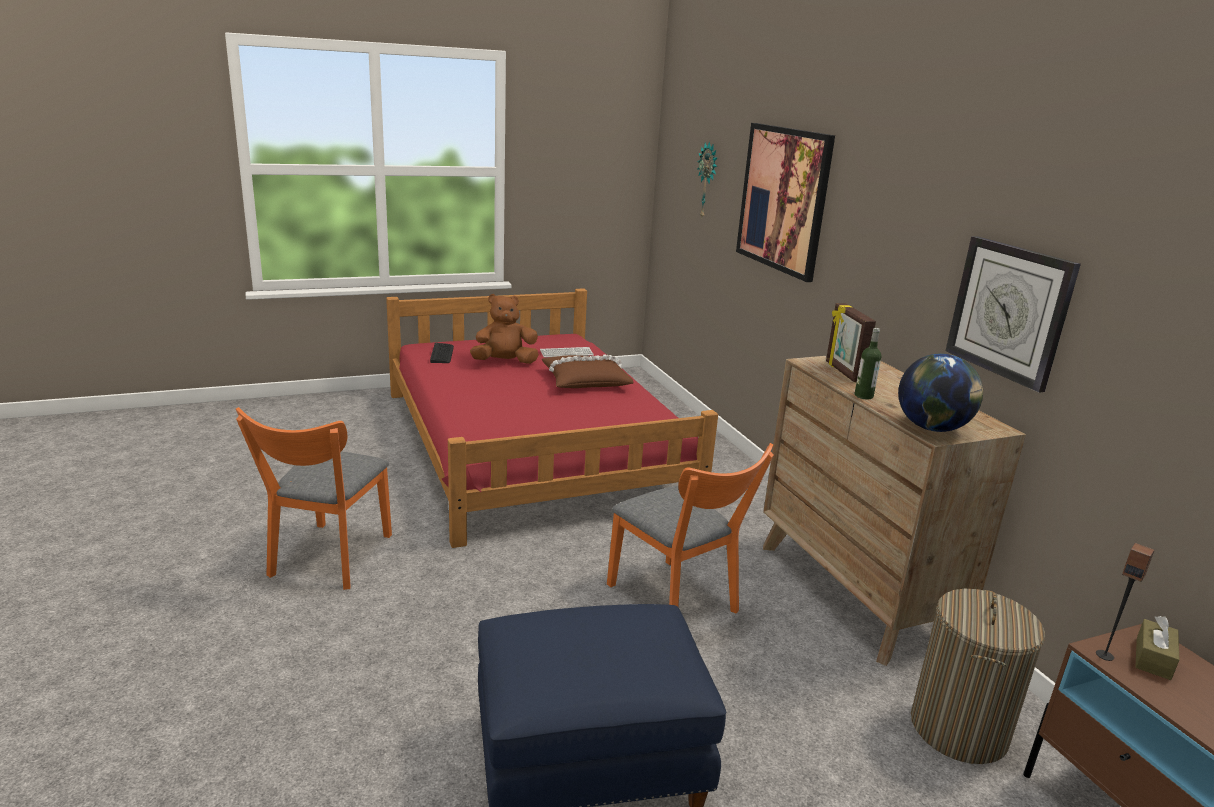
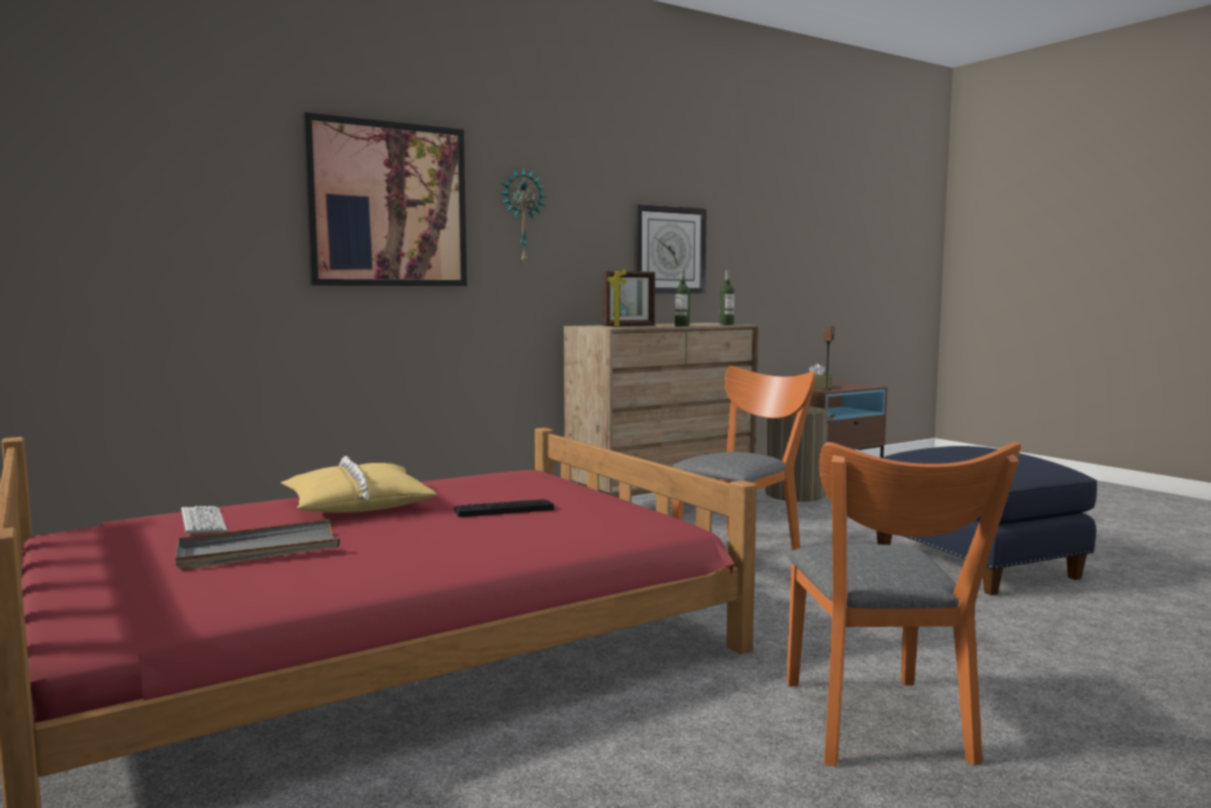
camera: 100 degrees left, 15 degrees down
(327, 560) = (879, 728): orange chair -> orange chair turned 90 degrees clockwise
(442, 354) = (183, 602): keyboard -> keyboard (503, 509)
(504, 362) = (258, 550): brown plush toy -> grey tray
(585, 380) = (357, 505): brown pillow -> yellow pillow
(708, 181) = (182, 199): wall clock -> wall clock (522, 216)
(932, 428) = (726, 324): globe -> bottle

